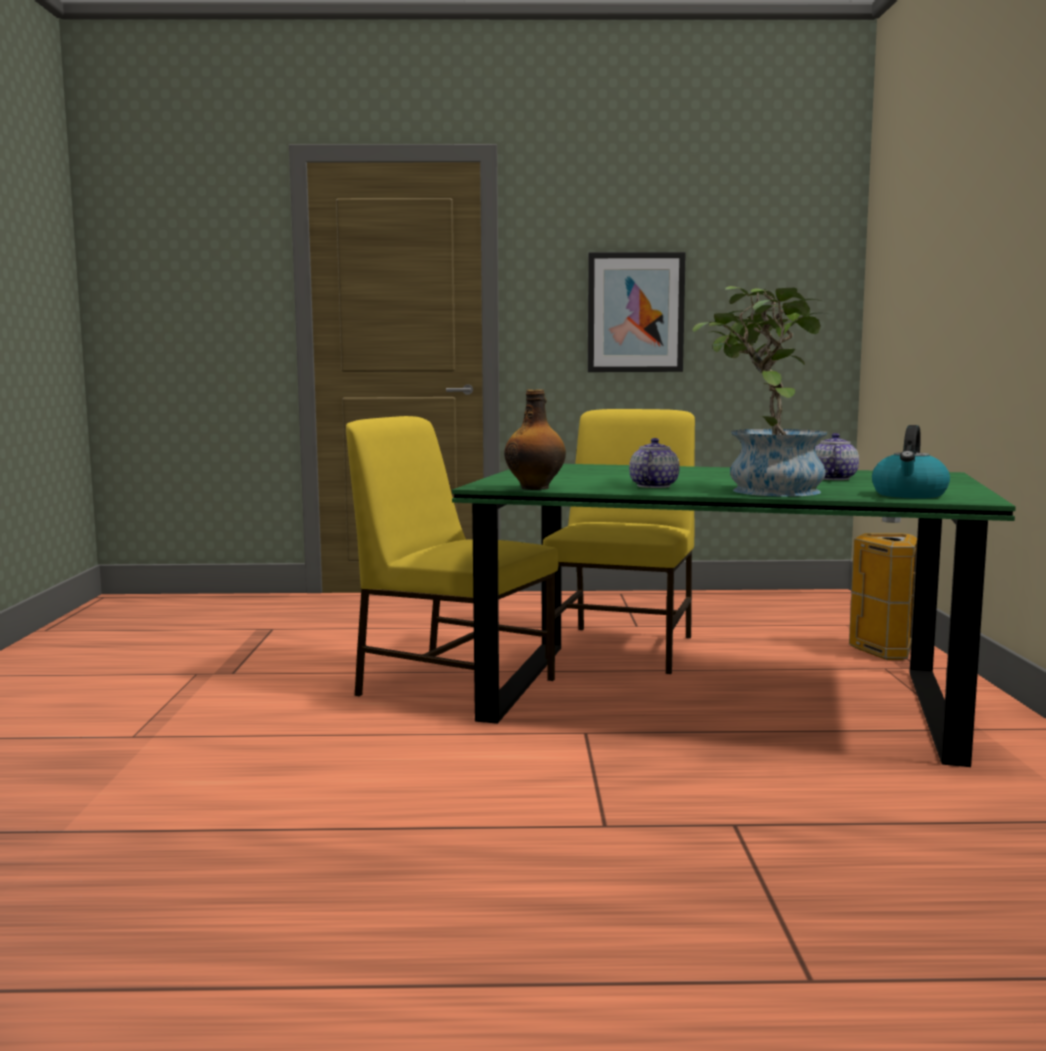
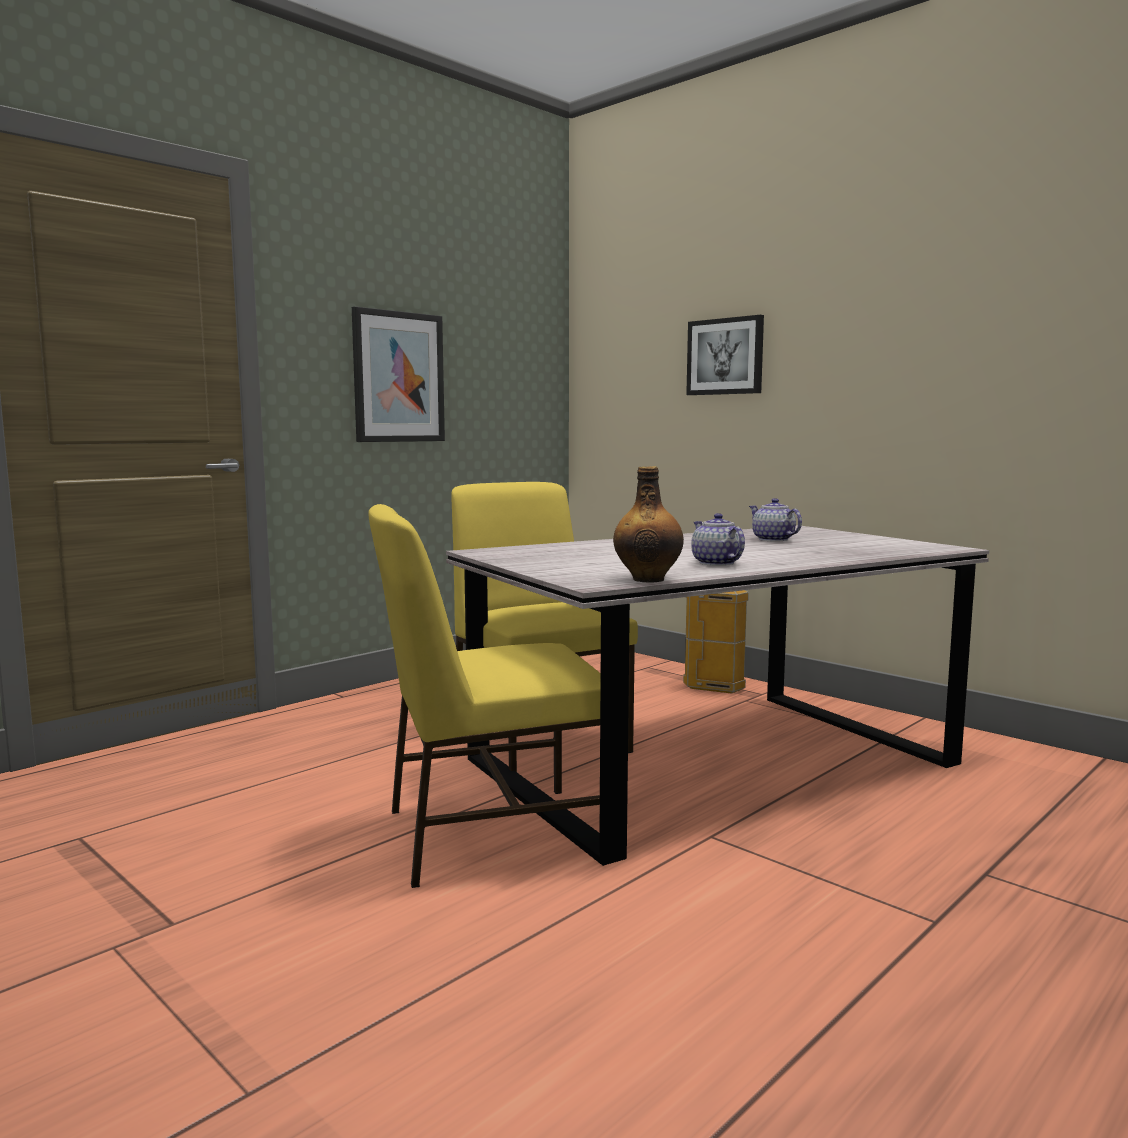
camera: 45 degrees left, 0 degrees up
(718, 697) = (714, 762): green dining table -> grey dining table
(762, 489) = (802, 556): potted plant -> none
(909, 495) = (899, 548): kettle -> none
(949, 273) = (725, 356): none -> picture

